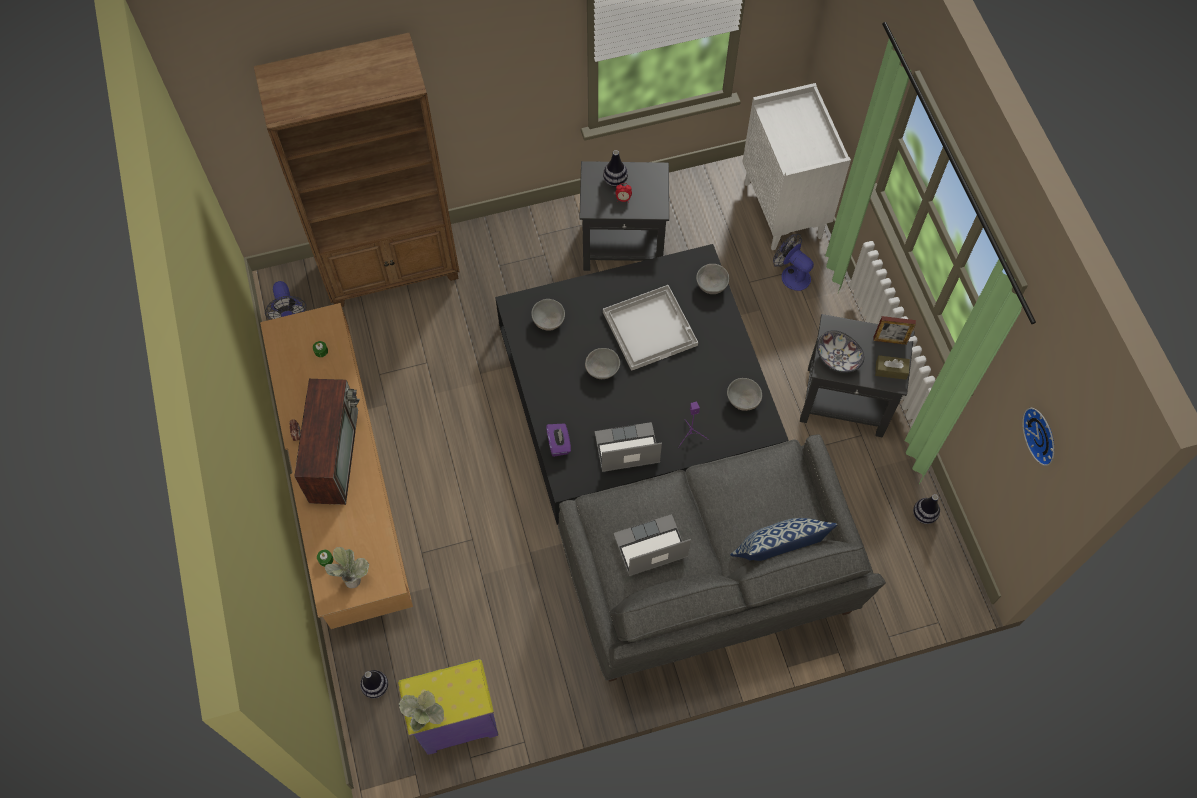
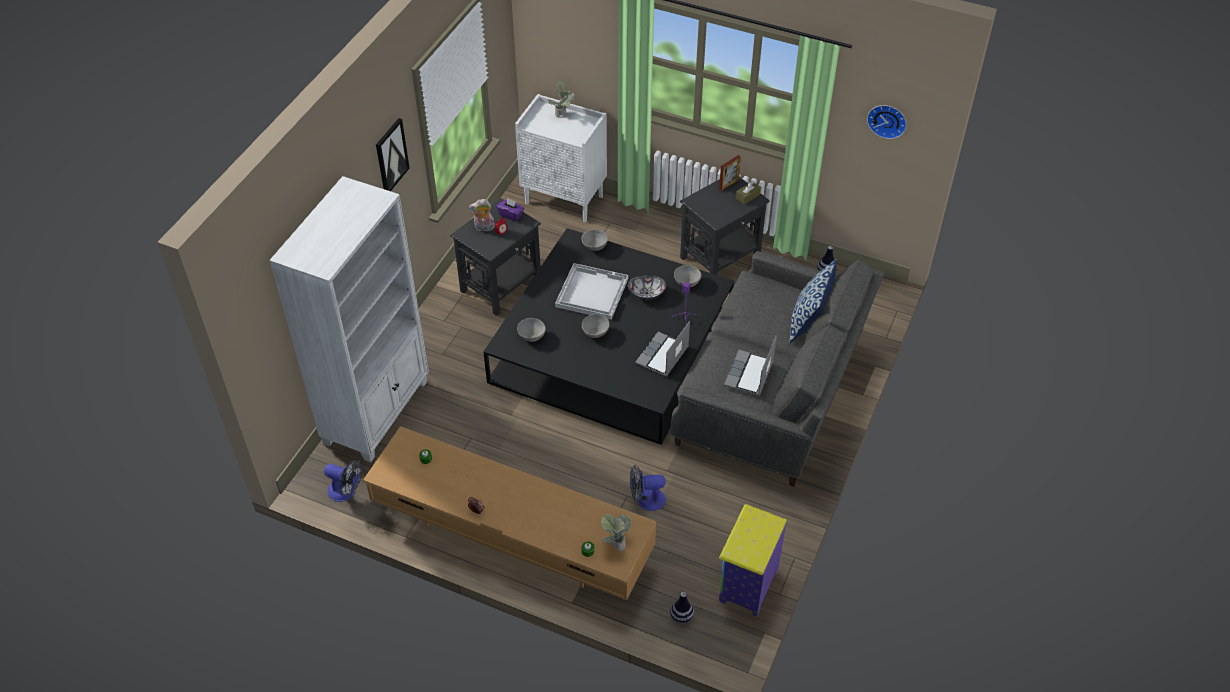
camera: 50 degrees left, 15 degrees down
(333, 453) = (512, 499): television -> none
(392, 269) = (377, 412): brown bookcase -> white bookcase
(426, 718) = (760, 557): potted plant -> potted plant (562, 115)
(517, 44) = (391, 156): none -> picture
(559, 444) = (624, 386): purple tissue box -> purple tissue box (511, 215)
(615, 180) = (484, 228): vase -> plush toy
(791, 274) = (611, 224): fan -> fan (646, 500)
(838, 358) = (716, 212): bowl -> bowl (646, 293)

